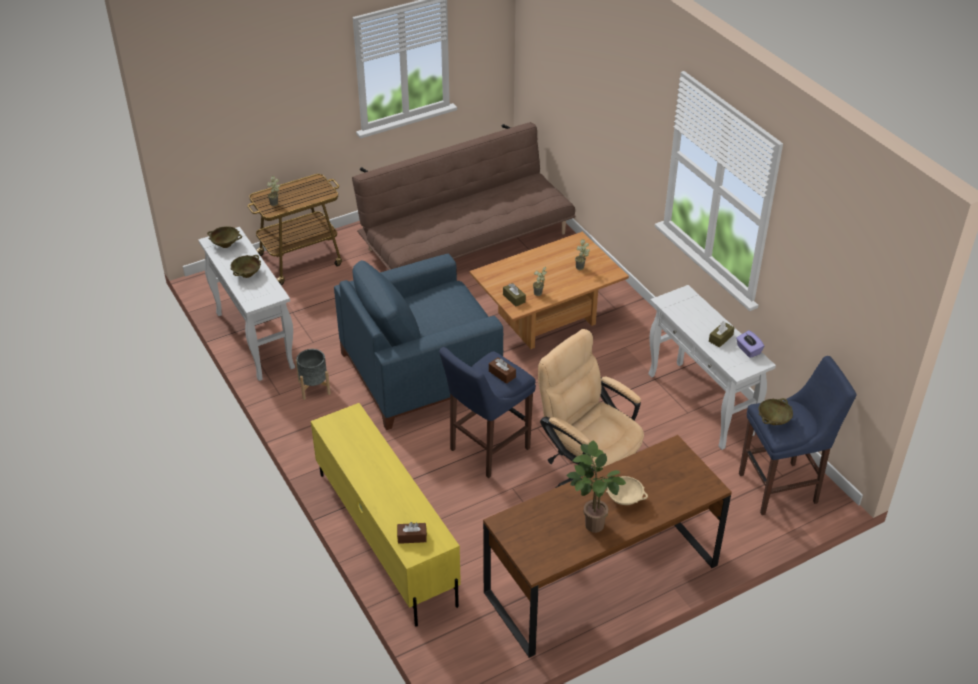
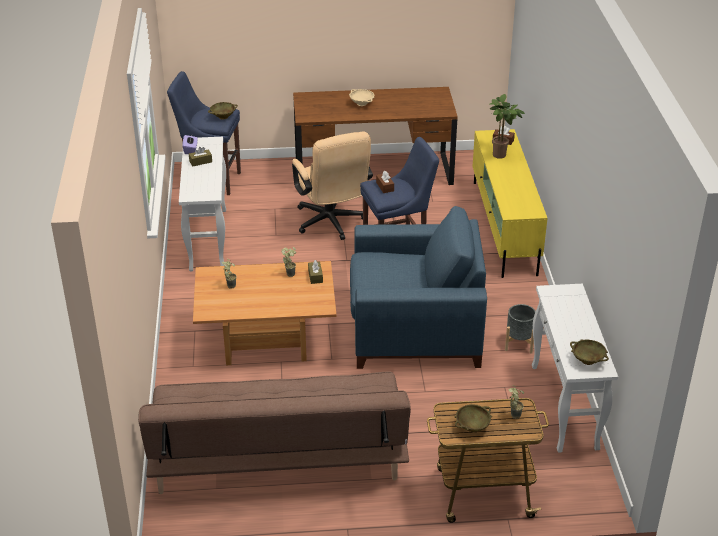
camera: 155 degrees left, 5 degrees down
(247, 274) = (572, 320): beige bowl -> beige bowl (472, 427)
(591, 524) = (392, 99): potted plant -> potted plant (501, 156)

